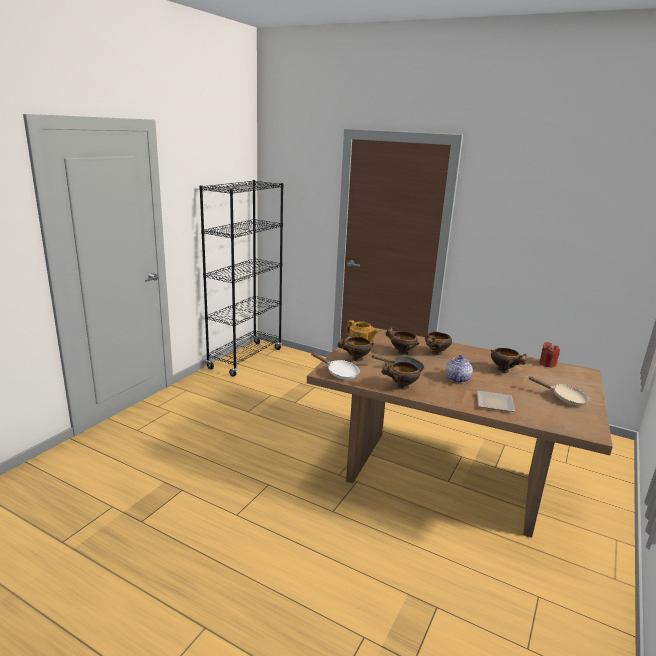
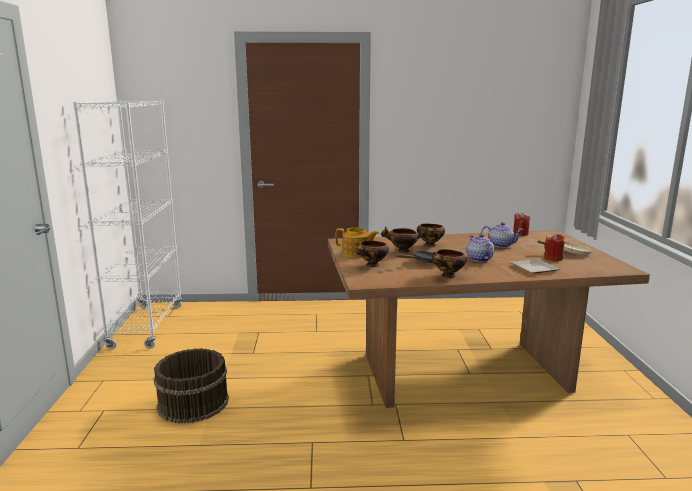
camera: 30 degrees left, 5 degrees down
(222, 425) = (193, 402): none -> brown bucket
(245, 359) = (147, 326): black bookcase -> white bookcase
(339, 373) = (377, 280): white frying pan -> none
(504, 370) = (501, 245): bowl -> teapot
(532, 399) = (553, 259): none -> red candle

